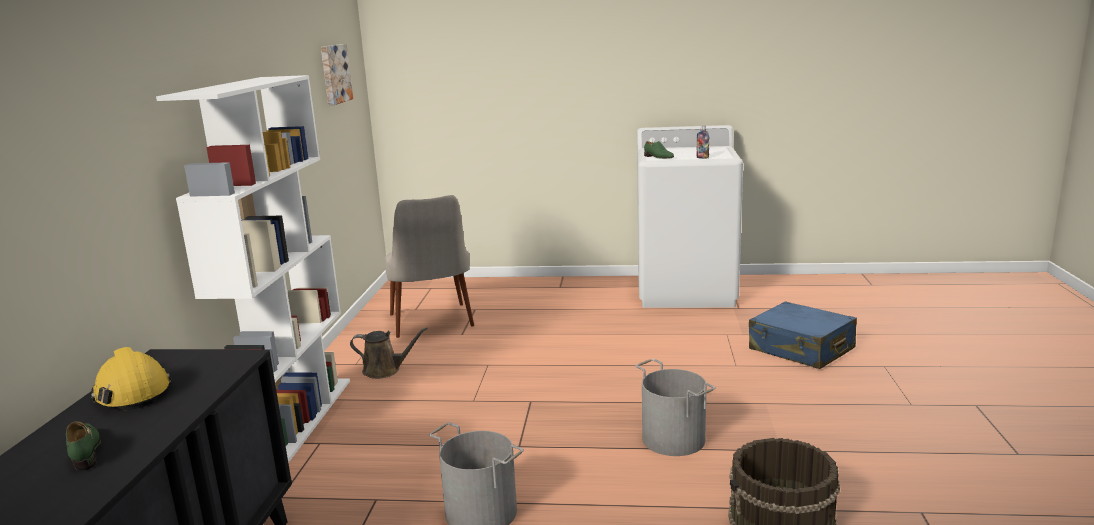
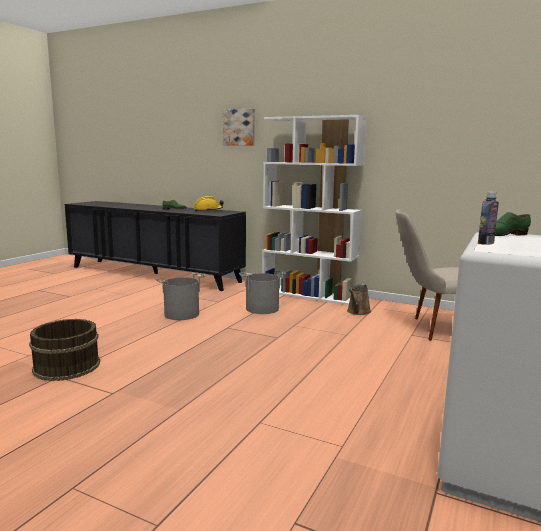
camera: 110 degrees right, 5 degrees down
(334, 74) = (509, 123): picture -> picture (239, 127)
(672, 439) = (179, 362): grey bucket -> grey bucket (262, 308)
(801, 349) = (260, 480): blue suitcase -> none

